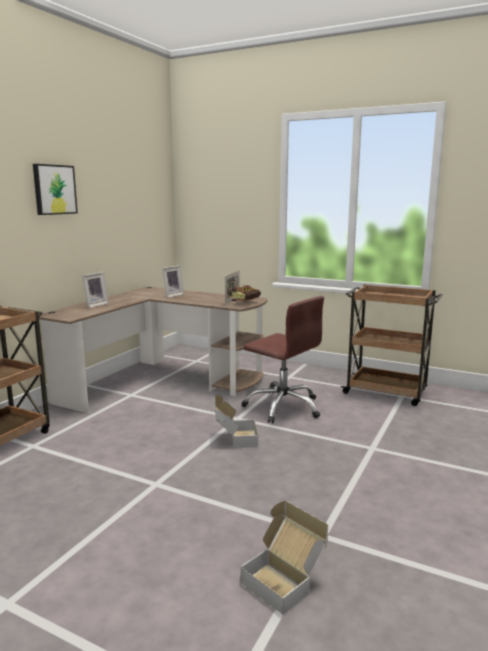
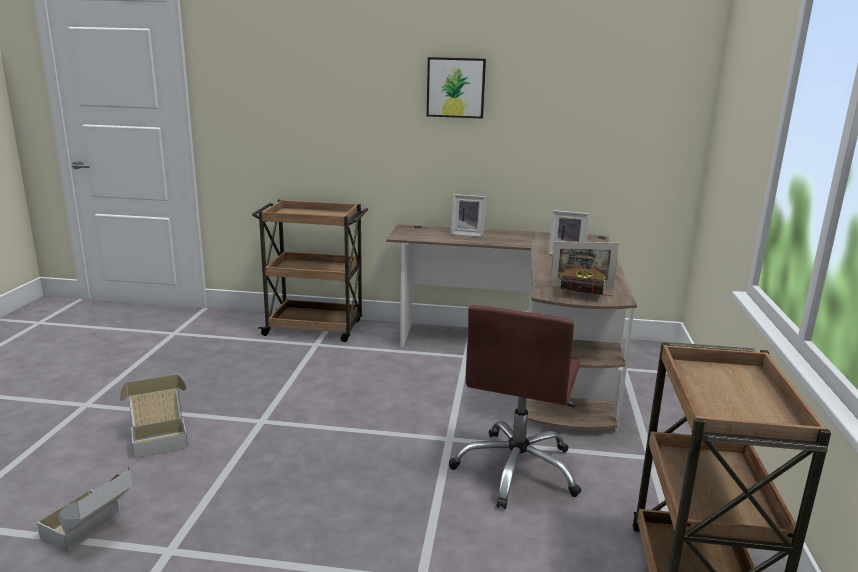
camera: 70 degrees right, 5 degrees up
(234, 438) = (386, 447): cardboard box -> cardboard box (159, 437)

